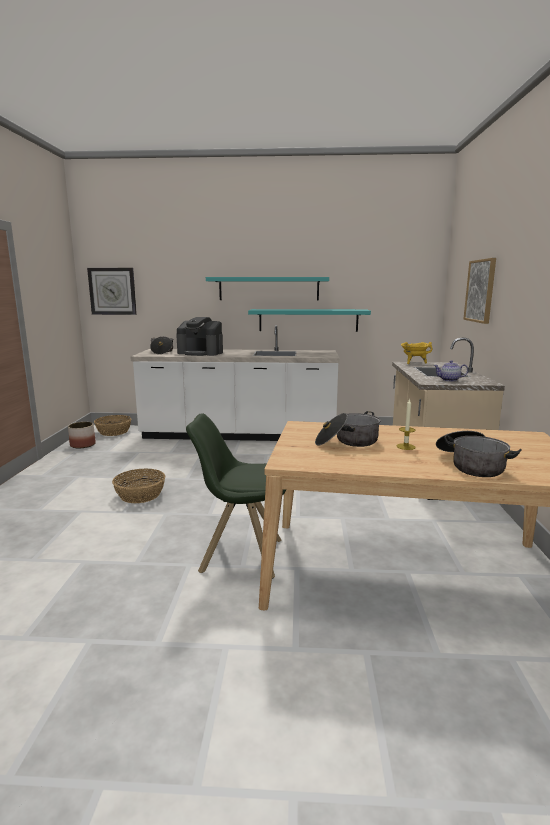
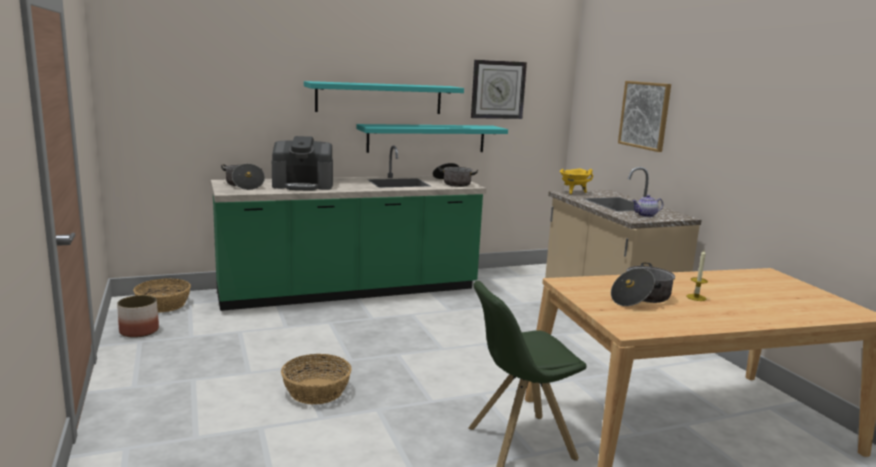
camera: 25 degrees left, 0 degrees up
(112, 291) = (153, 96): wall clock -> wall clock (498, 89)
(239, 435) = (349, 291): white counter -> green counter
(471, 465) = (772, 311): cooking pot -> cooking pot (453, 183)

